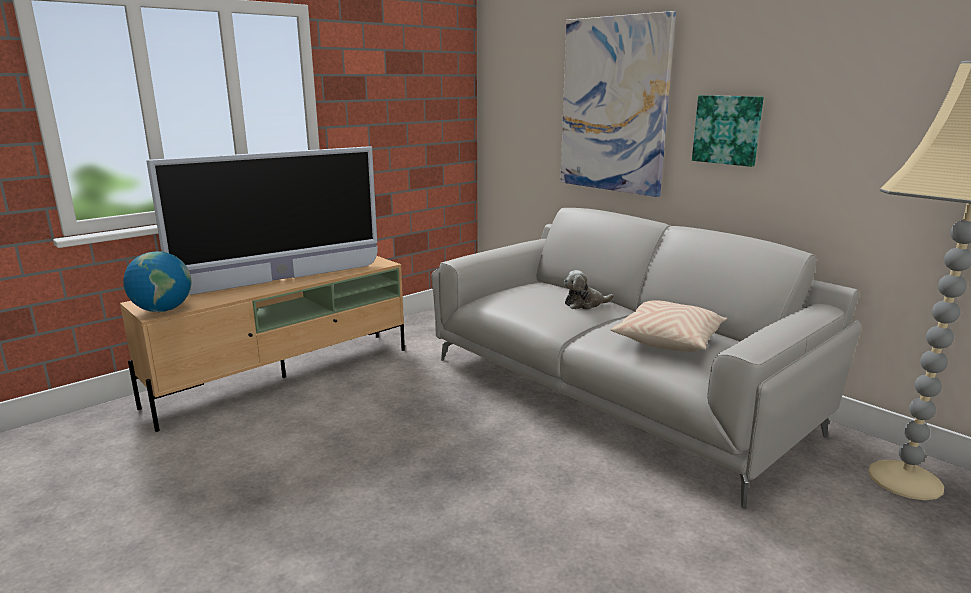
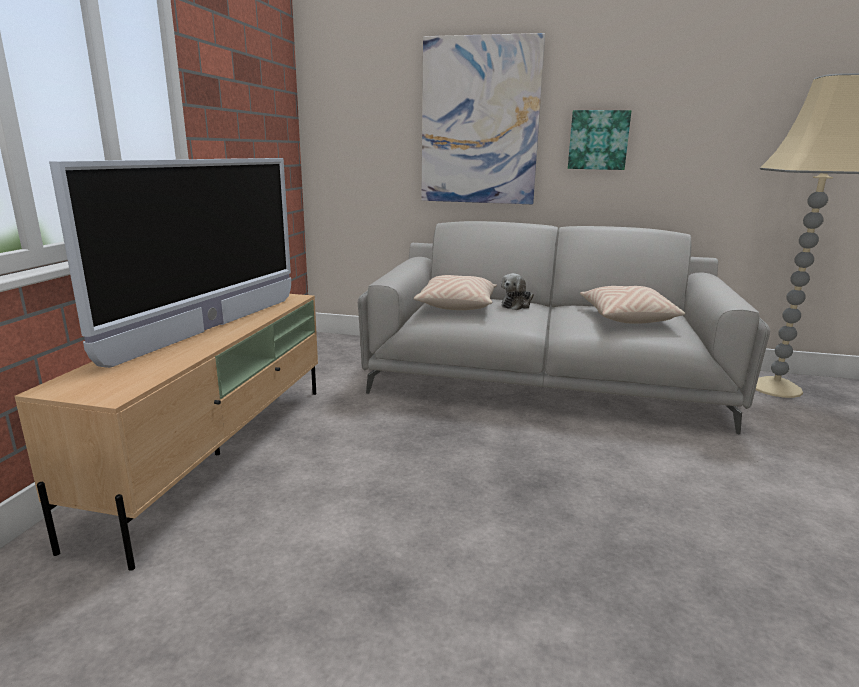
camera: 35 degrees left, 0 degrees up
(162, 310) = (115, 388): globe -> none
(527, 293) = (456, 305): none -> beige pillow

